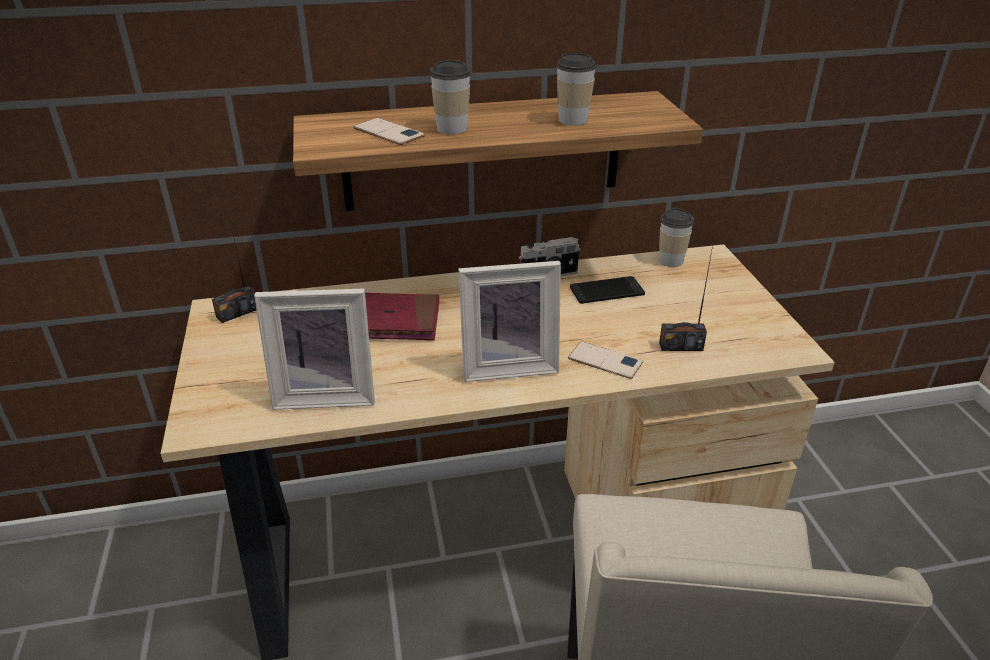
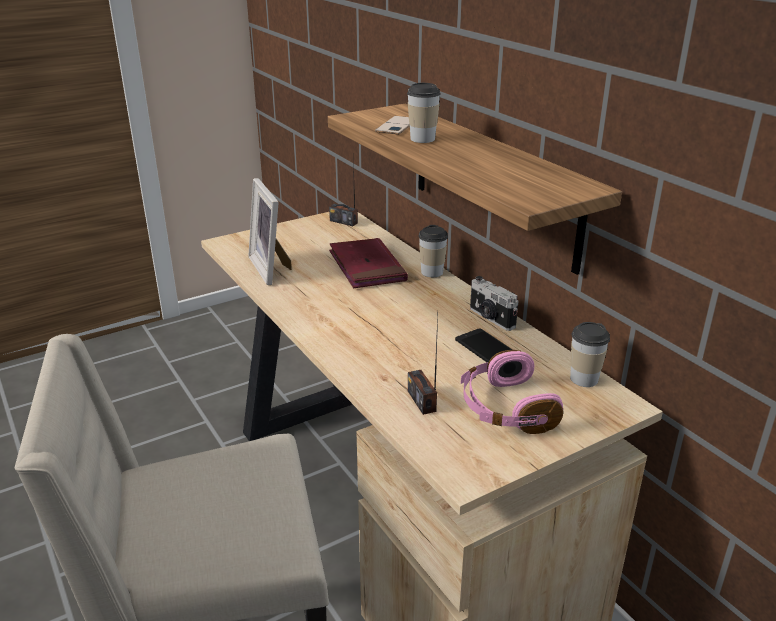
camera: 70 degrees right, 5 degrees down
(508, 365) = (341, 323): picture frame -> none
(573, 120) = (487, 168): cup -> cup (432, 272)
(605, 360) = (373, 364): phone -> none
(705, 307) = (505, 409): none -> pink headphones

